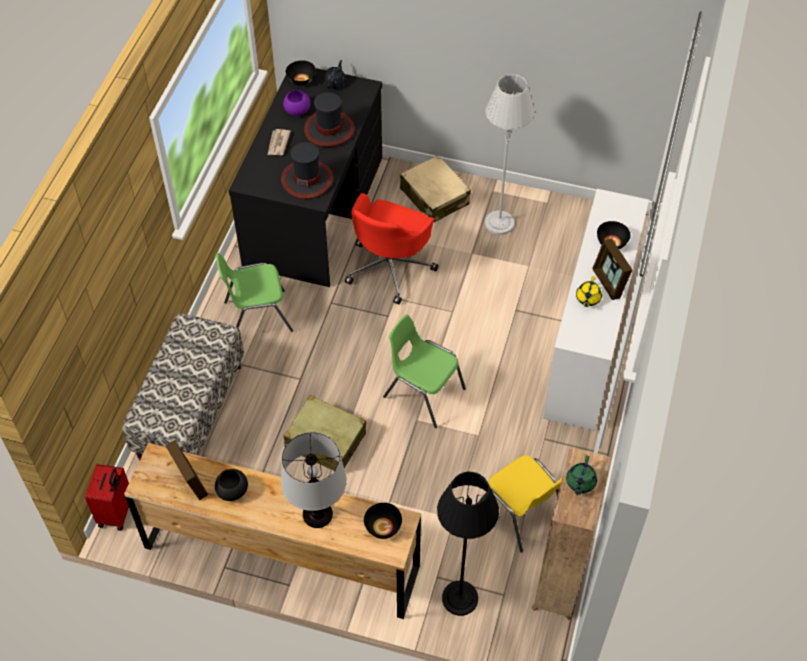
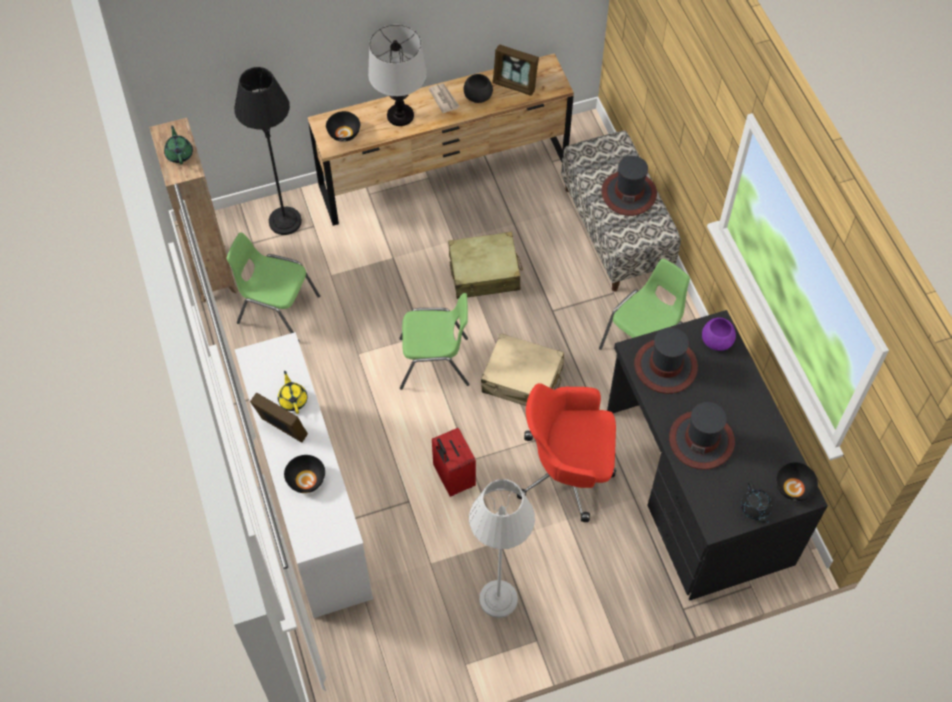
camera: 145 degrees right, 5 degrees up
(117, 513) = (593, 132): red suitcase -> red suitcase (452, 478)
(178, 369) = (628, 193): none -> hat
(278, 143) = (734, 390): newspaper -> newspaper (444, 99)
(297, 110) = (757, 443): purple bowl -> purple bowl (717, 340)
(390, 267) = (567, 472): red office chair -> red office chair turned 75 degrees counterclockwise
(434, 197) = (593, 589): beige suitcase -> beige suitcase (522, 379)
(521, 514) = (277, 309): yellow chair -> green chair

